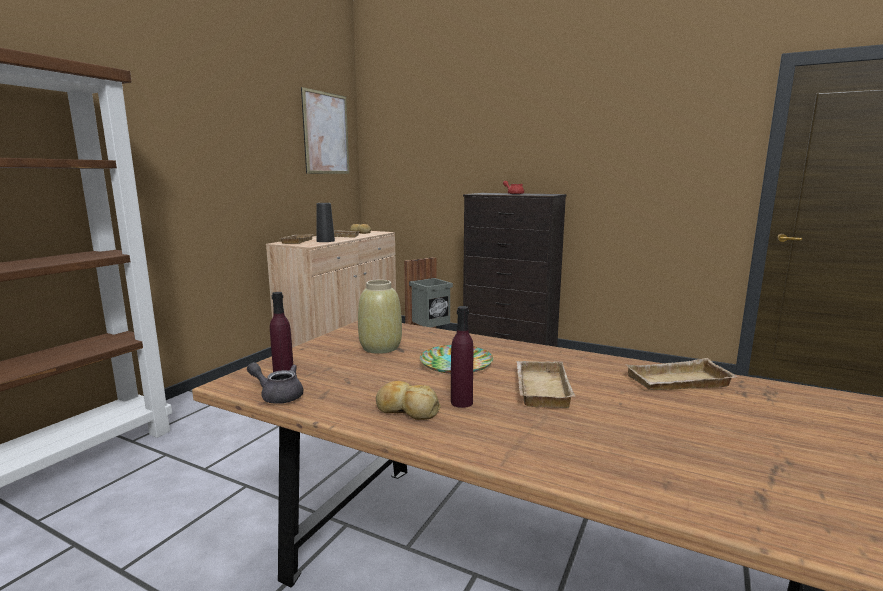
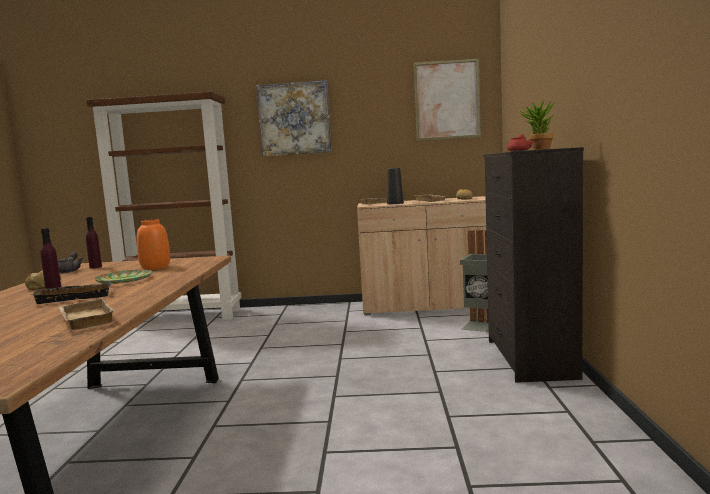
camera: 65 degrees right, 5 degrees down
(186, 131) = (294, 119): none -> picture
(381, 348) = (155, 267): beige vase -> orange vase
(539, 388) = (75, 297): beige tray -> black tray
(551, 194) = (537, 149): none -> potted plant

